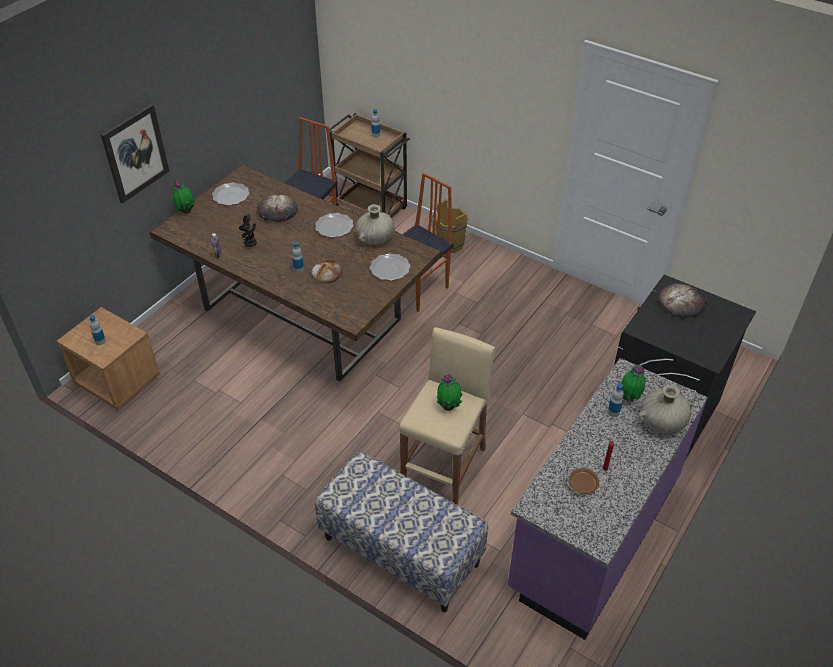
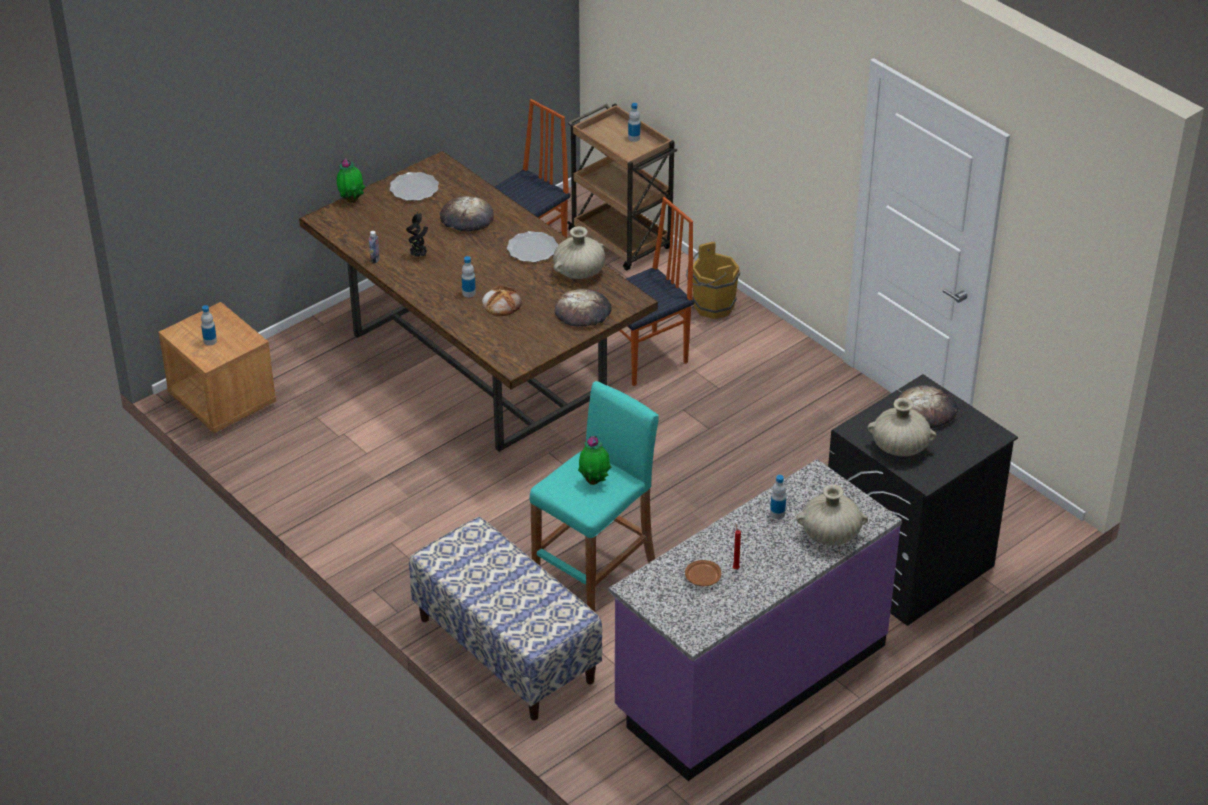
camera: 15 degrees right, 5 degrees down
(135, 153) = (298, 116): picture -> none
(390, 269) = (583, 312): plate -> bread
(444, 466) = (595, 571): beige stool -> turquoise stool
(629, 399) = (804, 504): potted plant -> none
(678, 336) = (900, 447): none -> beige vase

